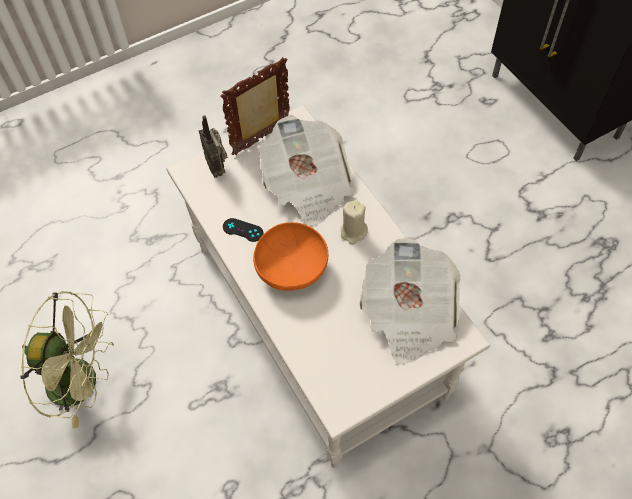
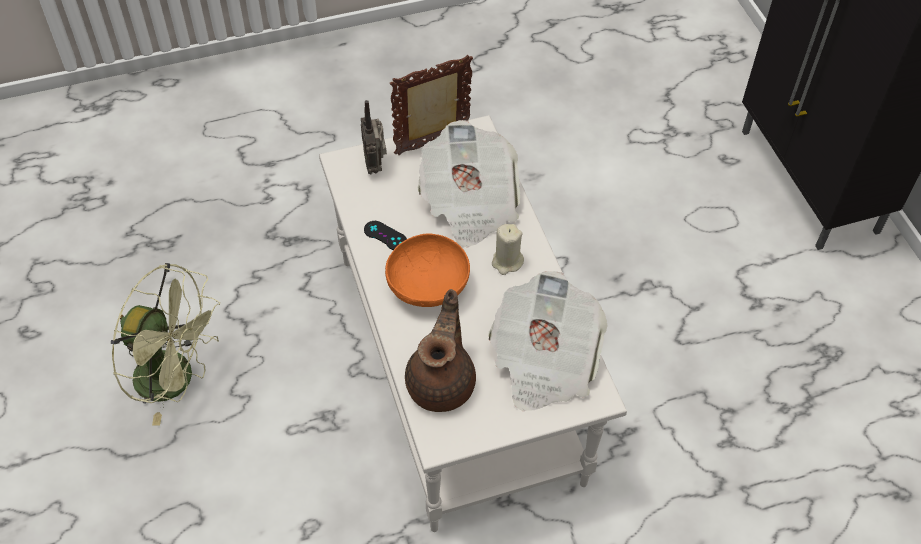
camera: 10 degrees right, 5 degrees down
(327, 354) = (442, 382): none -> brown teapot

